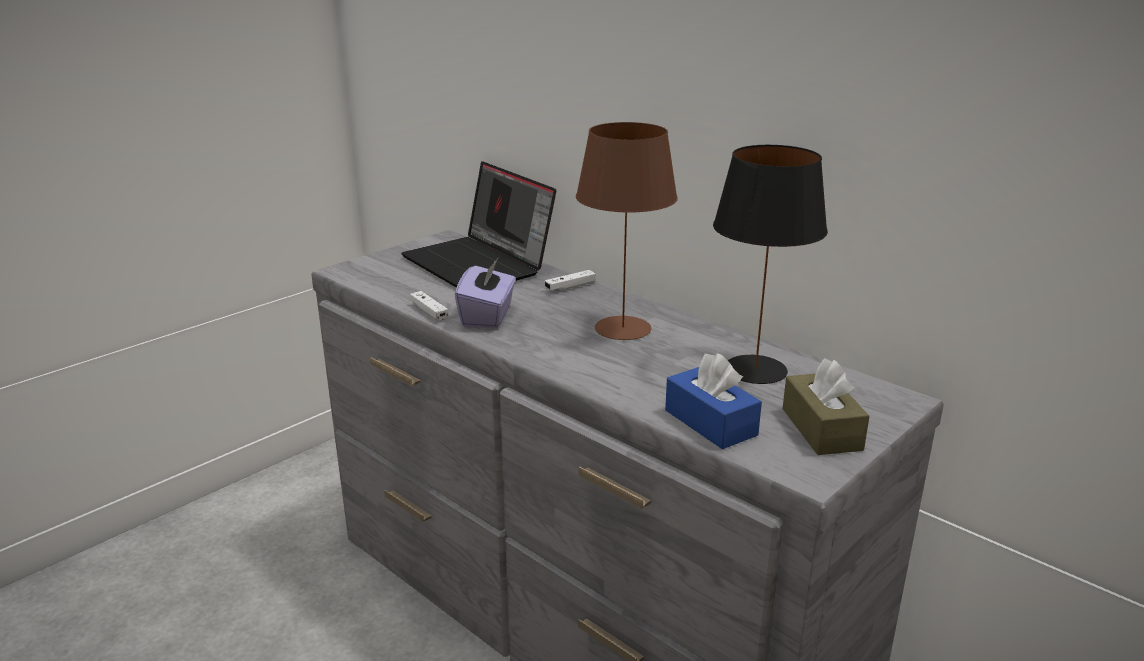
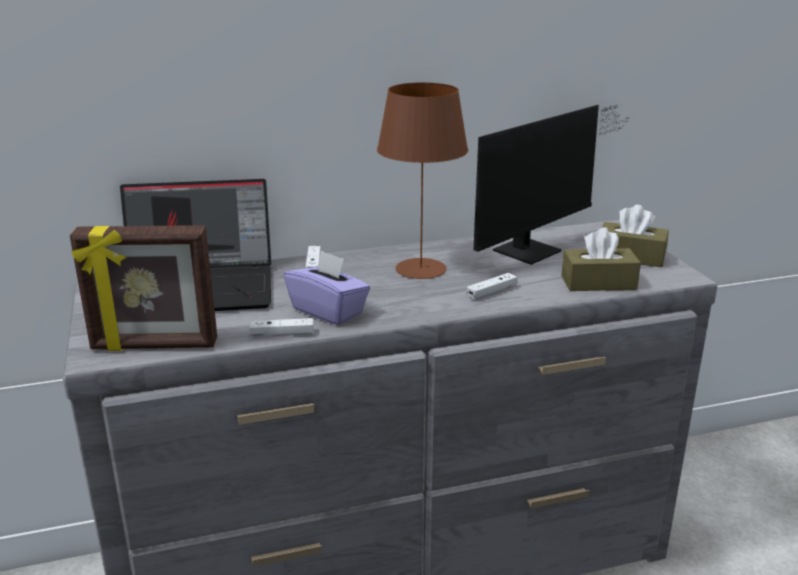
camera: 60 degrees left, 0 degrees up
(372, 280) = (154, 346): none -> picture frame
(610, 371) = (491, 292): none -> white game controller
(710, 423) = (598, 283): blue tissue box -> brown tissue box
(756, 369) = (534, 249): black table lamp -> monitor

